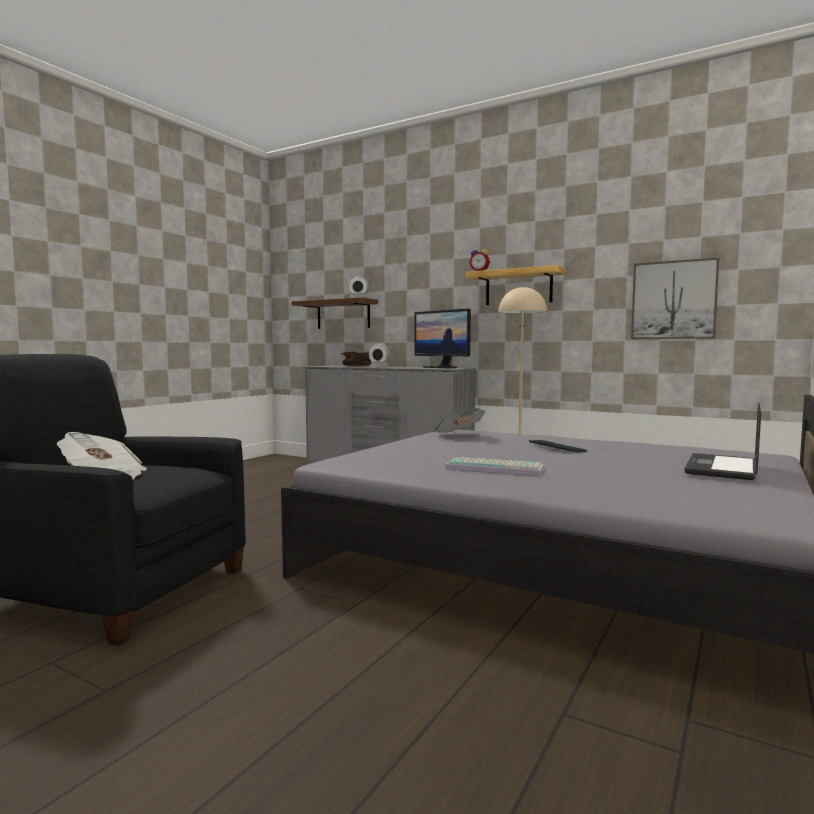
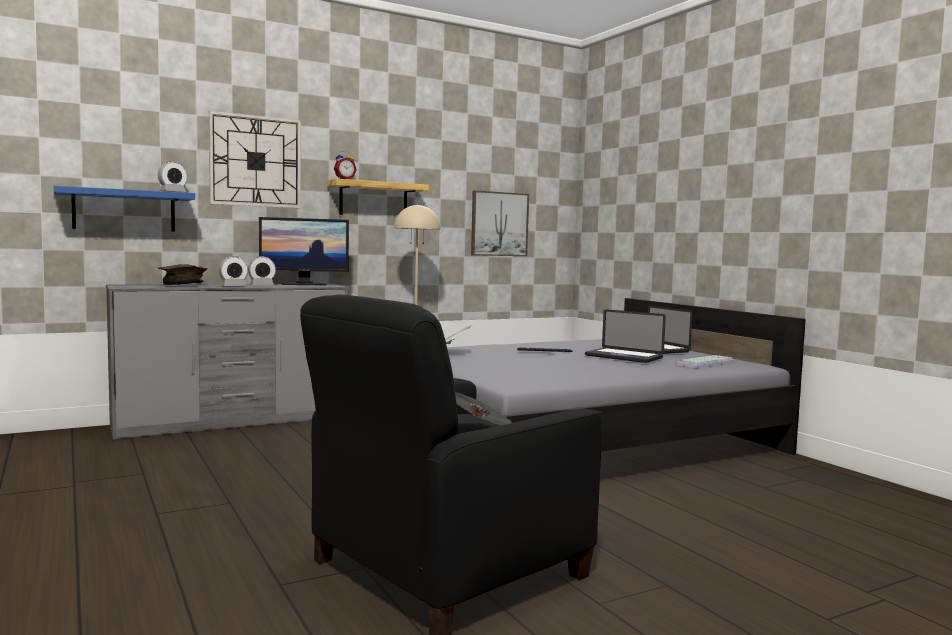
camera: 60 degrees left, 0 degrees up
(343, 314) = (124, 210): brown shelf -> blue shelf
(404, 367) = (262, 285): none -> alarm clock
(421, 267) = (255, 161): none -> wall clock
(495, 468) = (595, 368): keyboard -> keyboard (705, 363)
(607, 466) = (623, 357): none -> laptop

